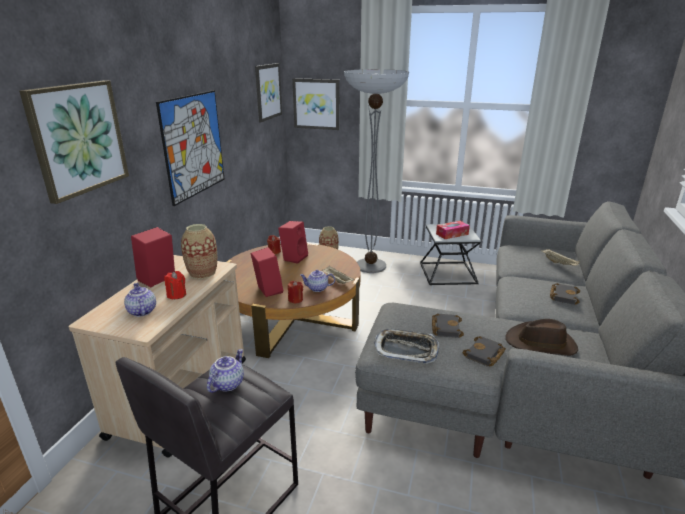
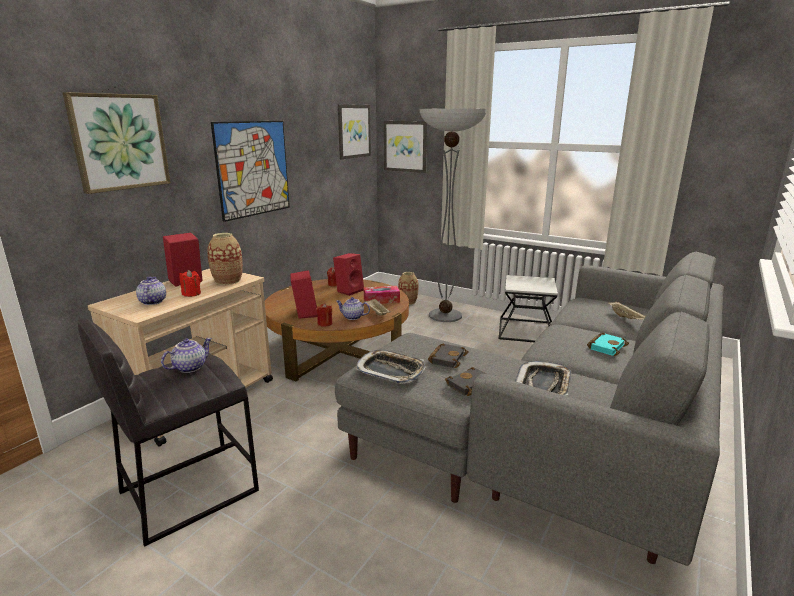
camera: 15 degrees right, 5 degrees down
(452, 234) = (528, 285): tissue box -> tissue box (381, 300)
(541, 343) = (543, 385): brown hat -> tray
(563, 295) = (606, 346): black book -> turquoise book

